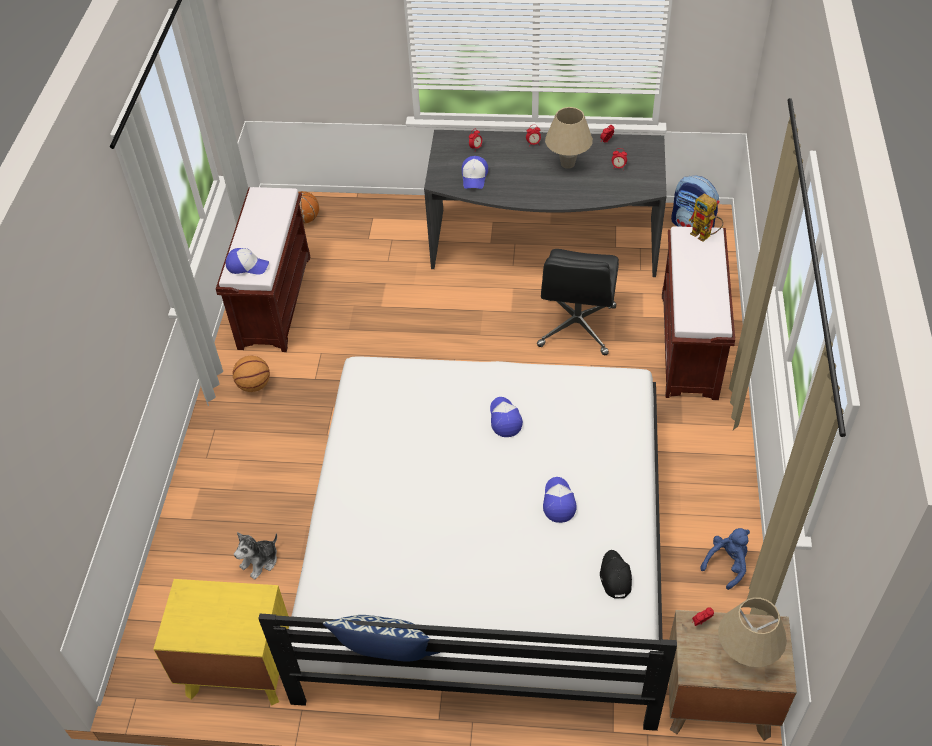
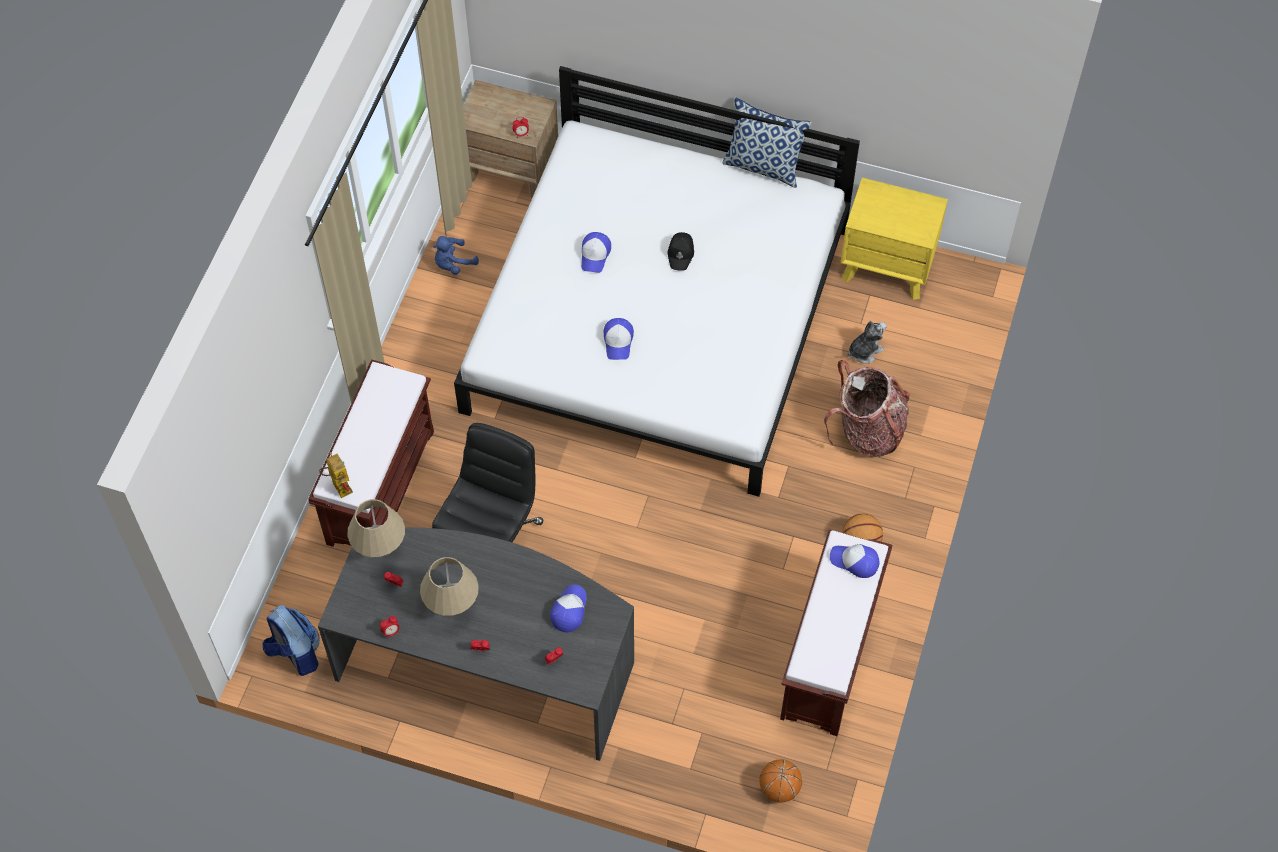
camera: 170 degrees left, 10 degrees up
(253, 481) = (867, 431): none -> backpack
(615, 577) = (570, 188): black cap -> black cap (681, 253)
(745, 655) = (498, 108): beige table lamp -> beige table lamp (380, 548)

